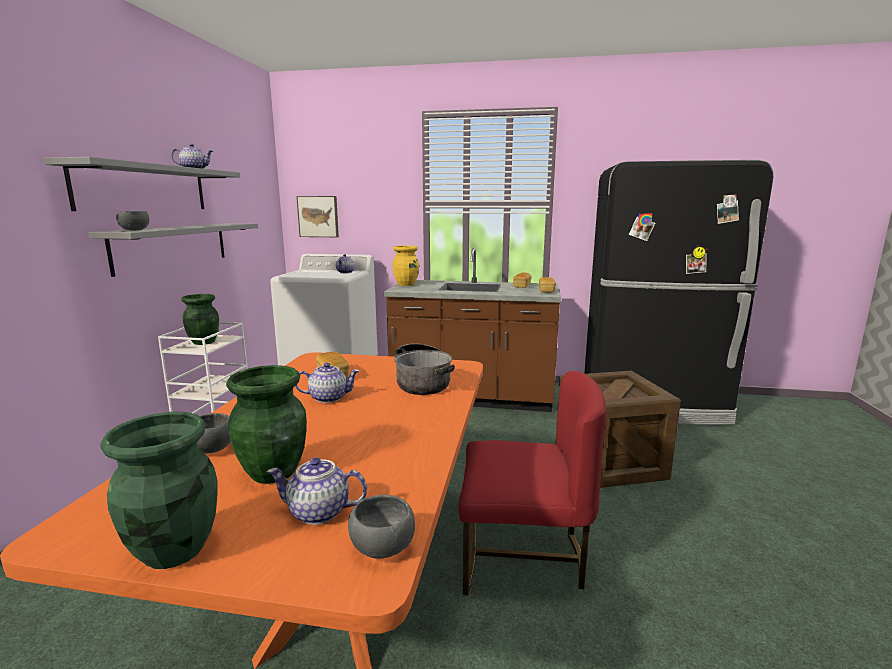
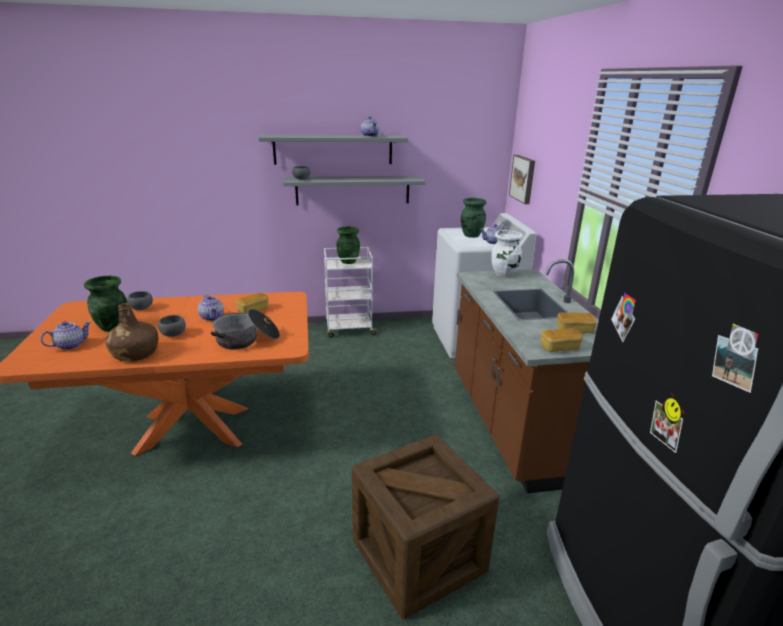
camera: 70 degrees right, 10 degrees up
(174, 551) = (53, 326): green vase -> green vase (471, 235)
(318, 512) = (70, 345): teapot -> teapot turned 60 degrees clockwise
(382, 549) = (34, 364): grey bowl -> grey bowl (172, 334)
(406, 284) = (504, 274): yellow vase -> white vase
(412, 446) = (135, 354): none -> brown bottle
(522, 557) = (238, 501): red chair -> none

